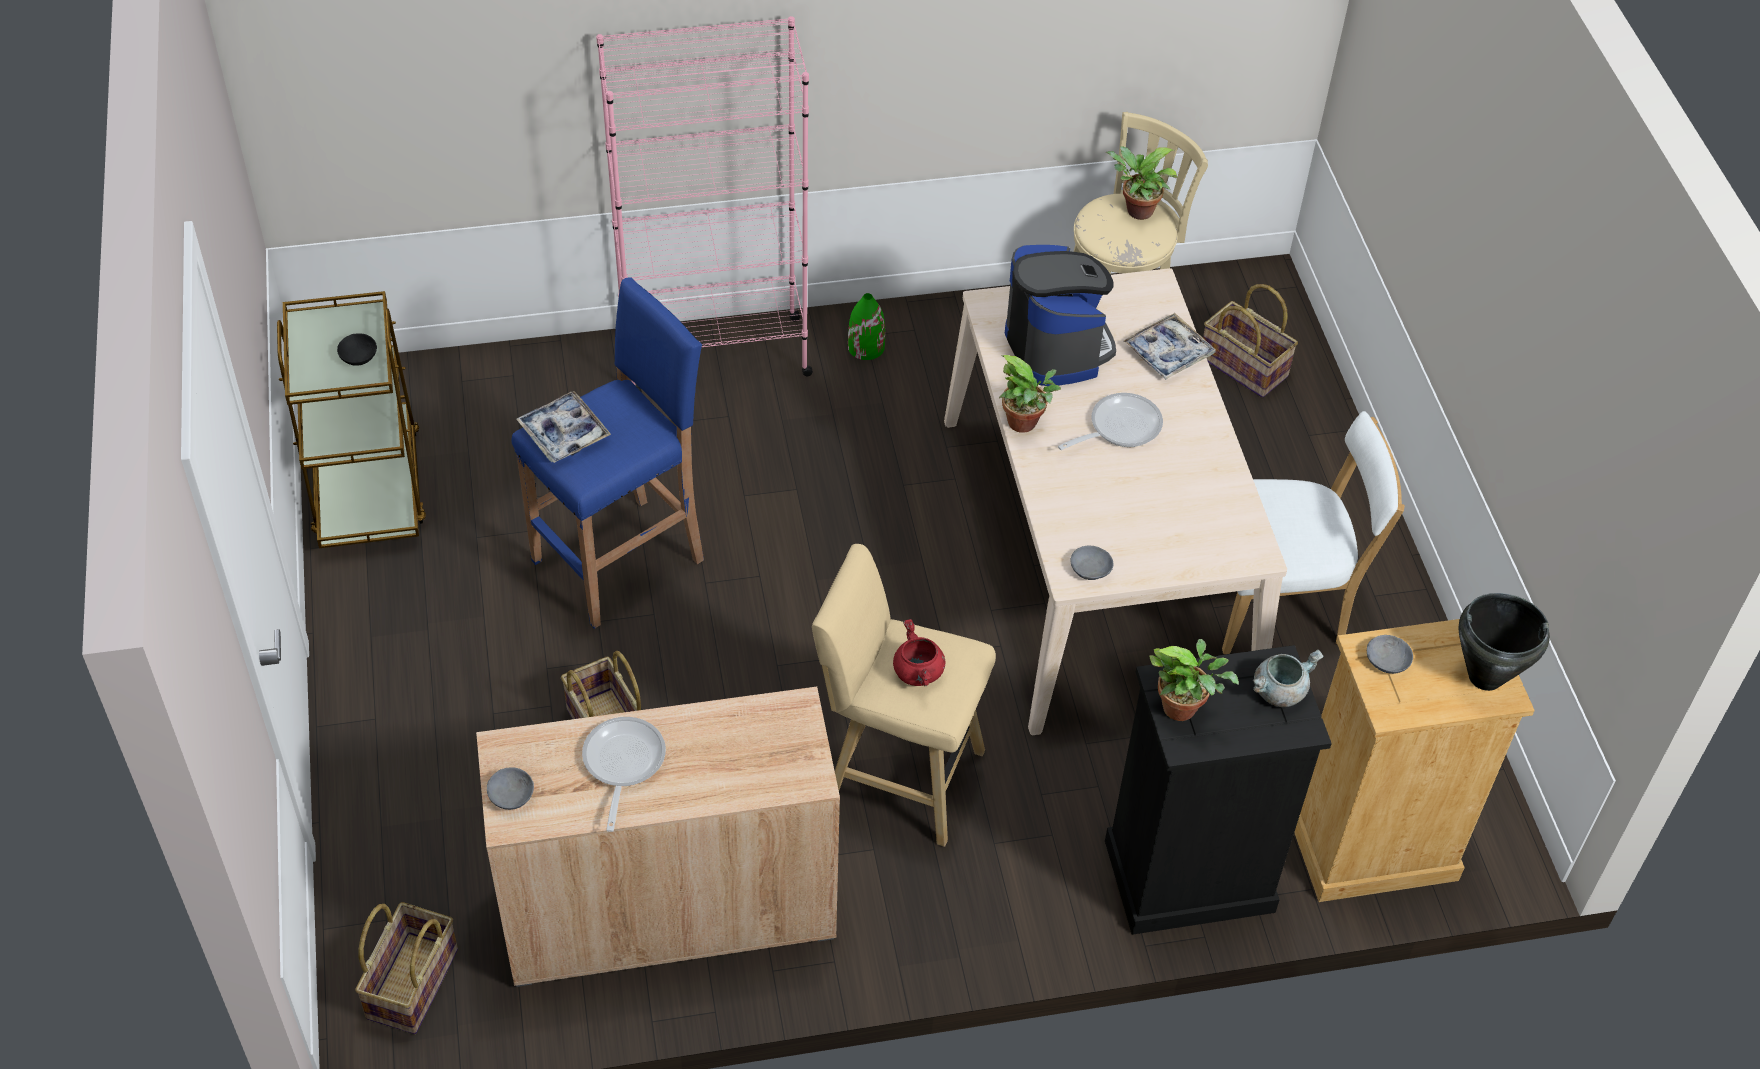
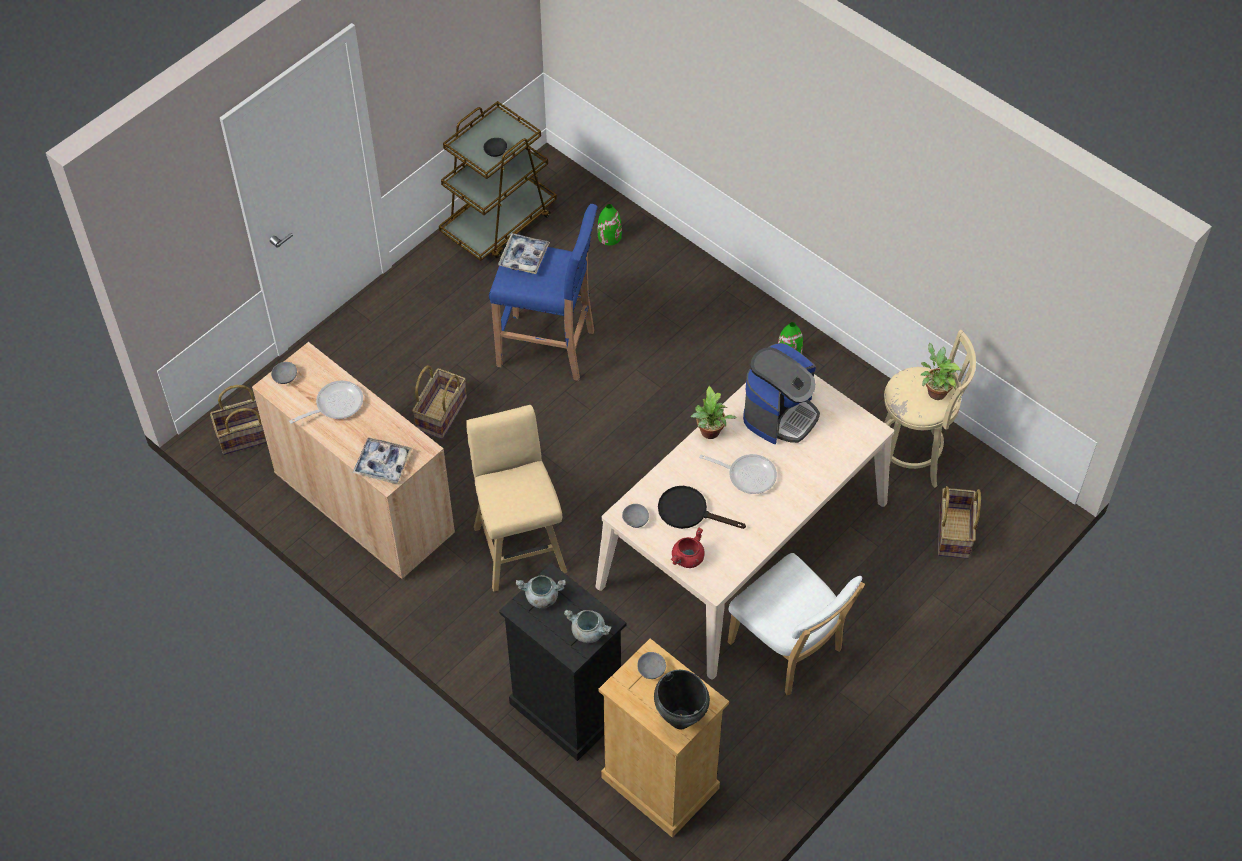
camera: 55 degrees right, 5 degrees up
(515, 396) = (609, 236): none -> green vase
(715, 355) = (717, 295): pink bookcase -> none
(919, 672) = (513, 491): red cooking pot -> red cooking pot (687, 558)
(1124, 511) = (689, 511): none -> black frying pan
(1168, 353) = (825, 465): tray -> tray (383, 464)
(1184, 708) = (541, 597): potted plant -> grey cooking pot

